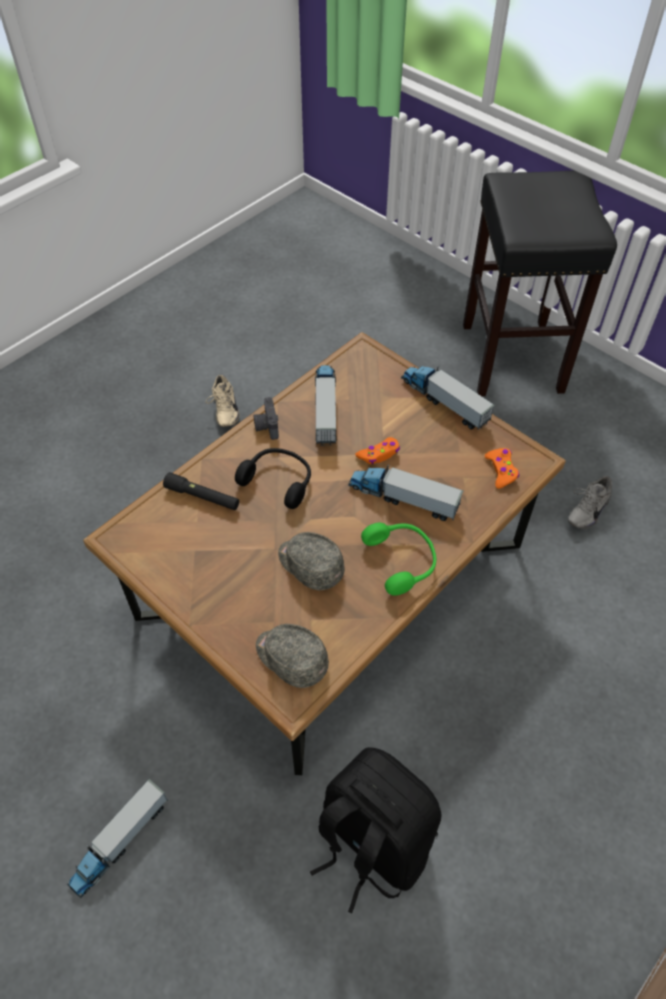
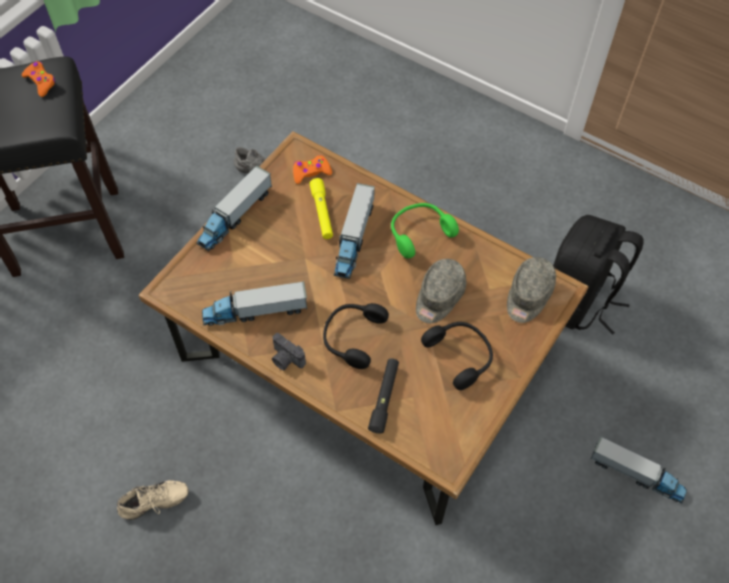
camera: 100 degrees left, 5 degrees up
(231, 572) = (460, 355): none -> black headphones
(266, 426) = (286, 359): camera -> camera turned 60 degrees clockwise
(379, 454) = (306, 261): orange game controller -> orange game controller (41, 82)
(442, 474) = (322, 213): none -> yellow flashlight

